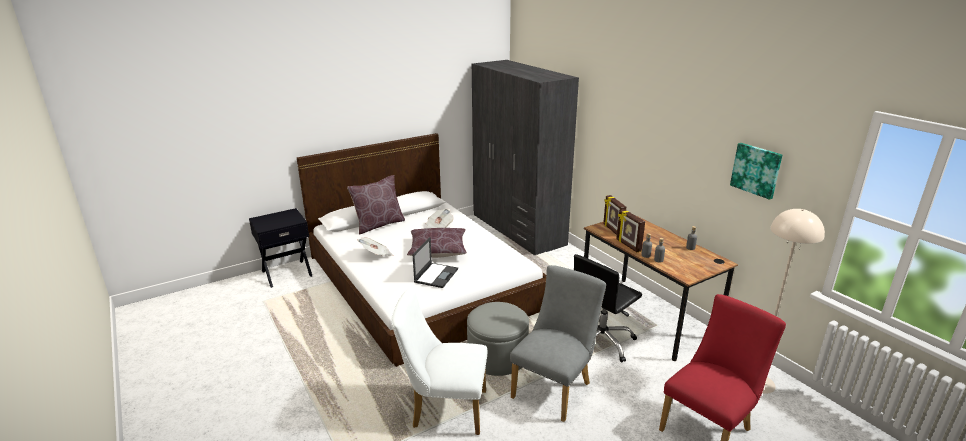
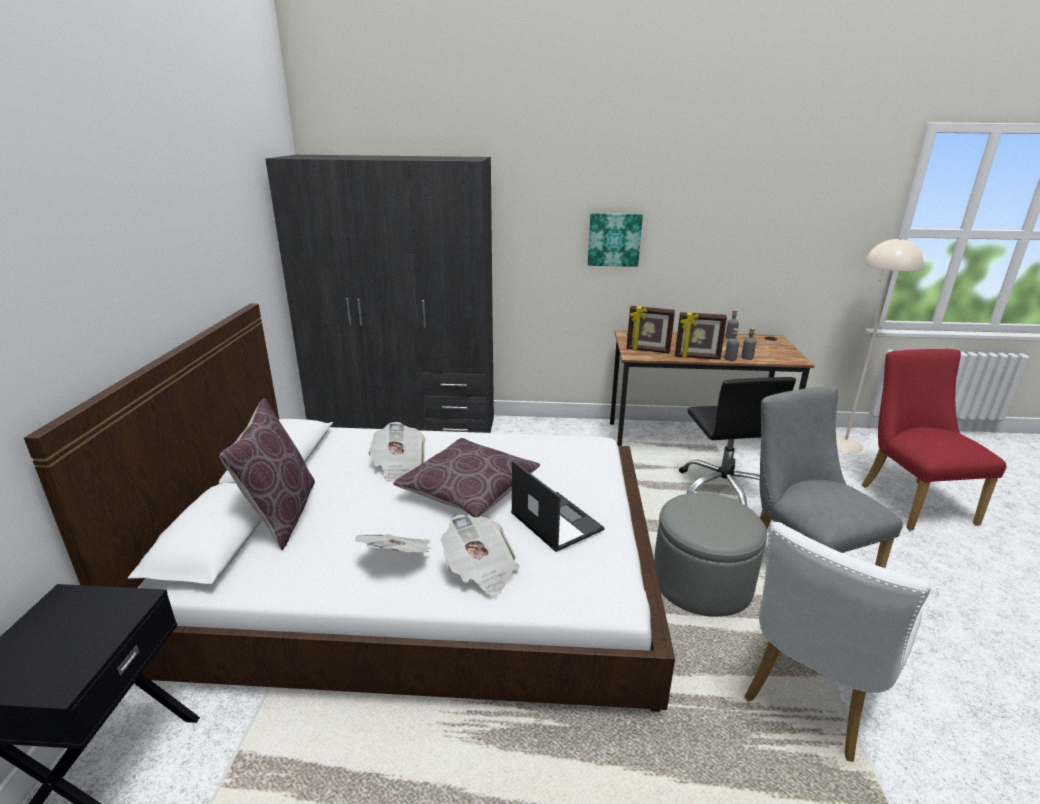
camera: 55 degrees left, 0 degrees up
(385, 272) = (480, 570): none -> newspaper
(756, 170) = (796, 220): picture -> picture (614, 239)

